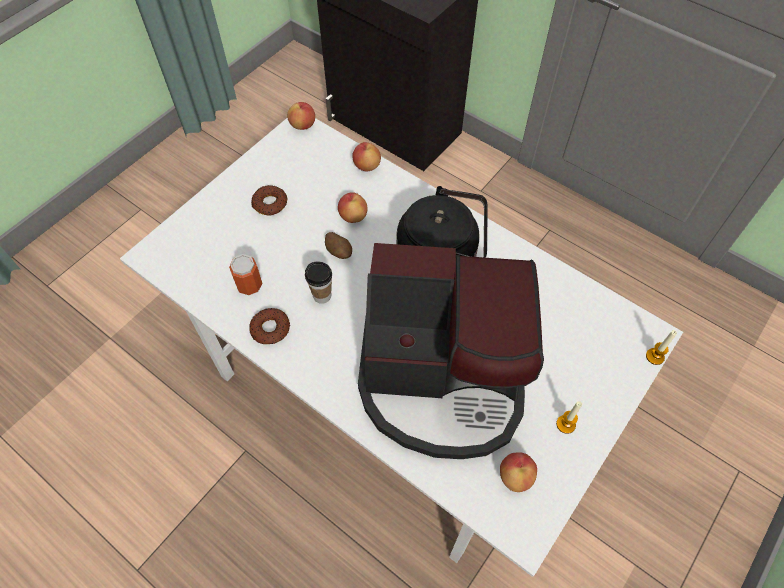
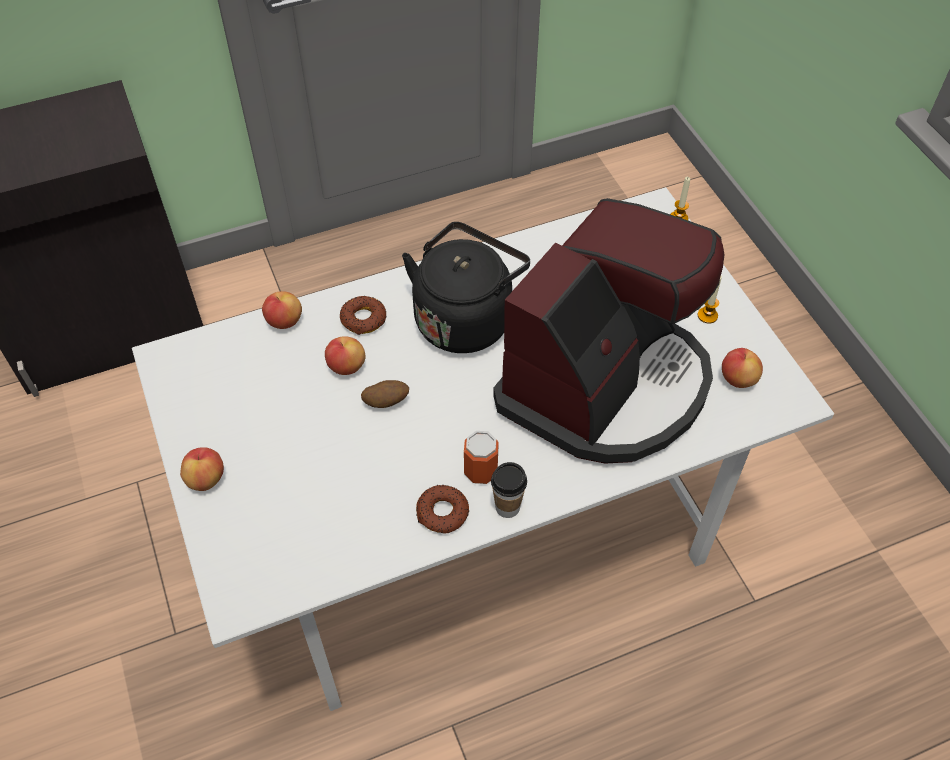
camera: 60 degrees left, 5 degrees down
(249, 285) = (367, 509): can -> can (481, 471)
(270, 204) = (261, 439): donut -> donut (363, 319)
(303, 125) = (166, 354): apple -> apple (206, 479)
(322, 295) = (433, 443): cup -> cup (507, 507)

